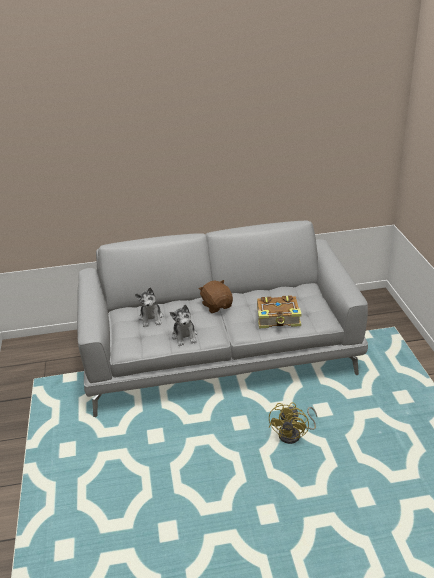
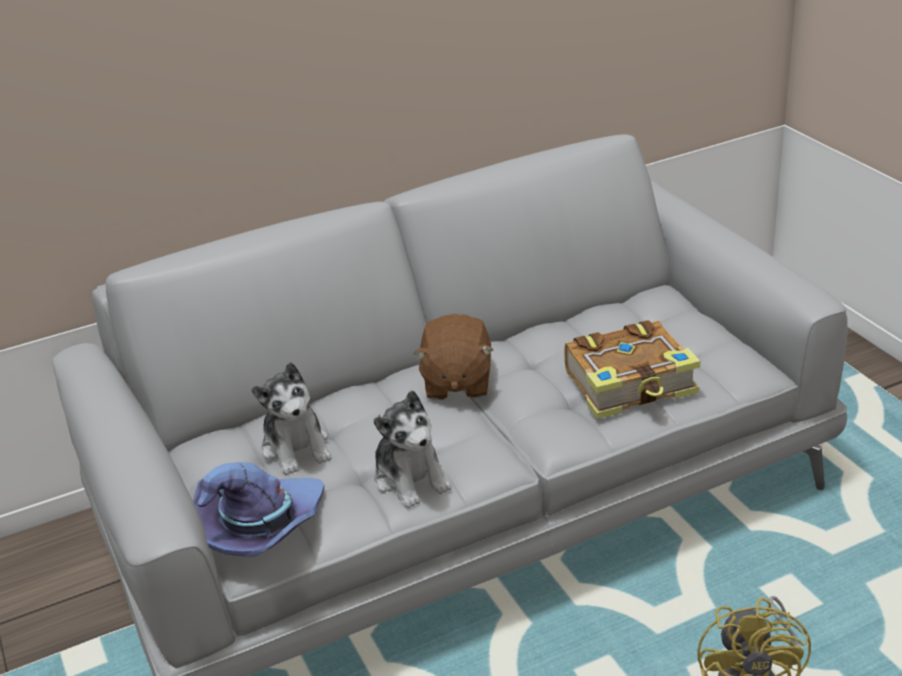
camera: 15 degrees left, 0 degrees up
(128, 342) = (261, 527): none -> purple hat
(217, 306) = (456, 383): brown plush toy -> brown plush toy turned 135 degrees counterclockwise

